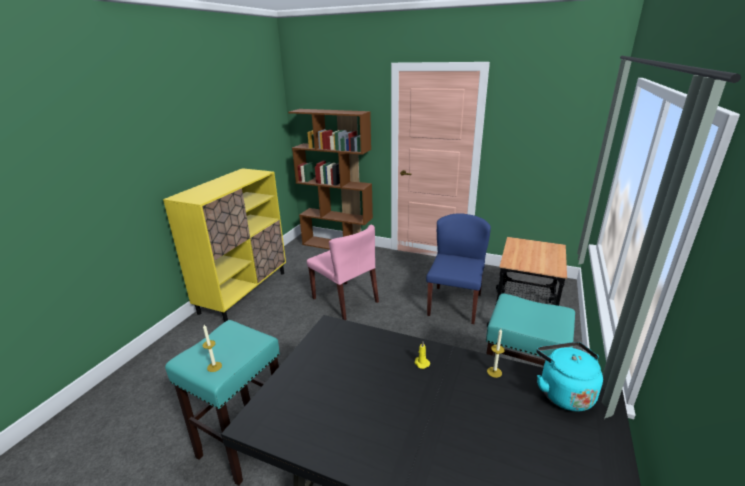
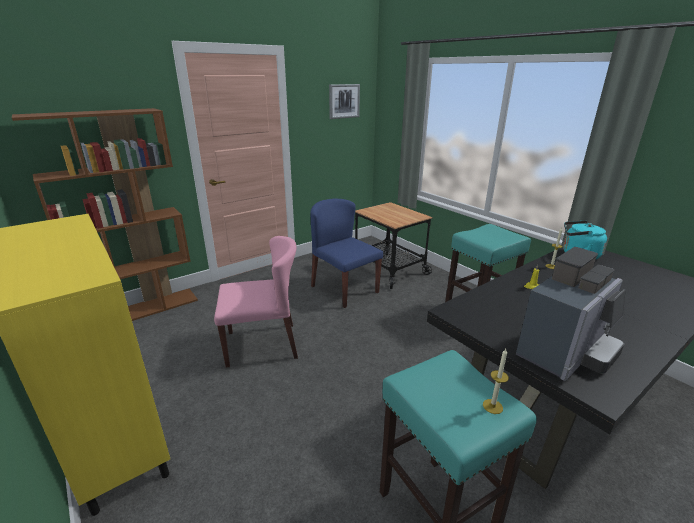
camera: 60 degrees left, 0 degrees up
(304, 398) = (565, 353): none -> coffee machine
(559, 119) = (344, 101): none -> picture

